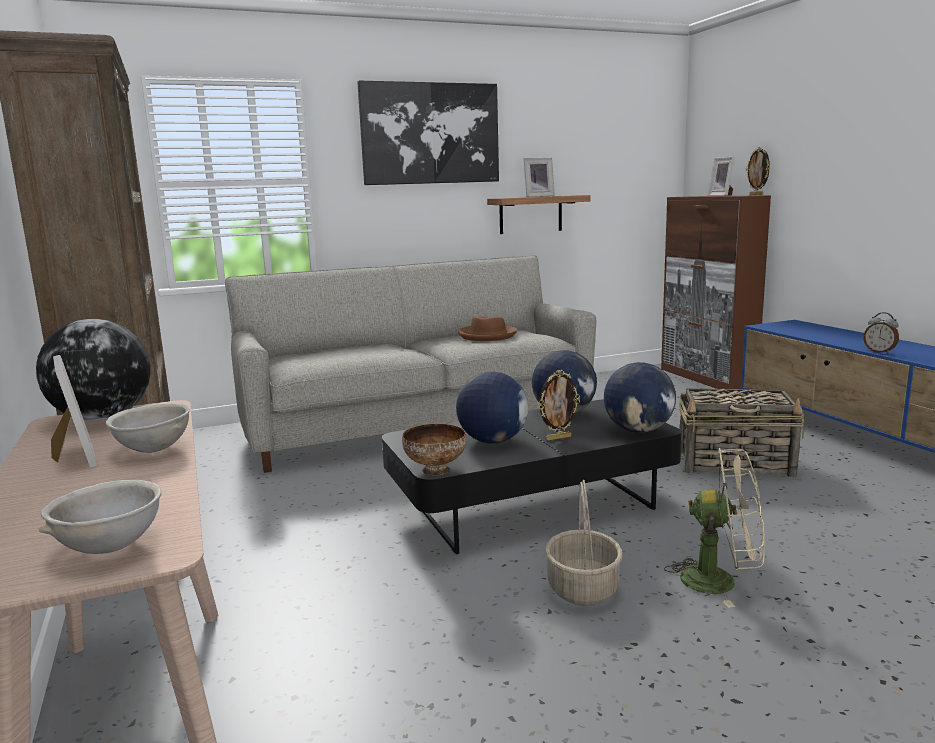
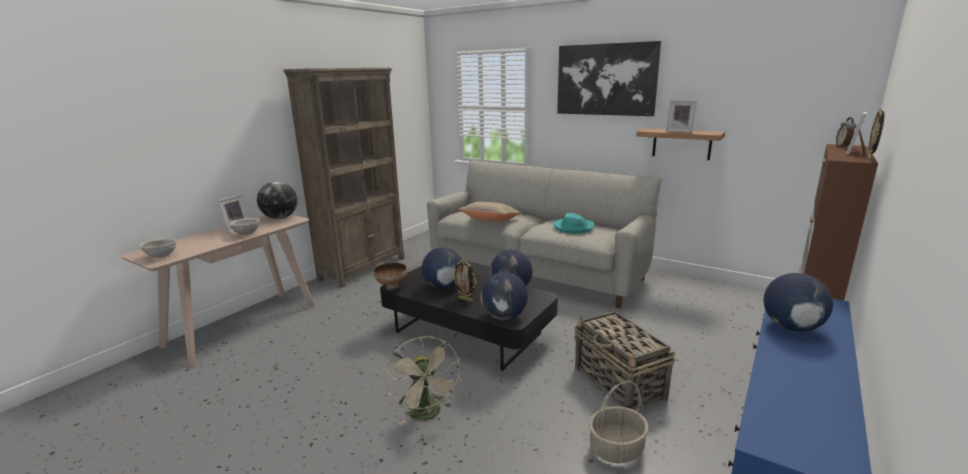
camera: 55 degrees right, 5 degrees up
(375, 356) = (490, 221): none -> beige pillow
(487, 335) = (573, 227): brown hat -> turquoise hat
(583, 589) = (388, 375): basket -> basket (616, 449)
(830, 337) = (791, 327): none -> globe
(879, 352) = (768, 356): alarm clock -> alarm clock (843, 147)

